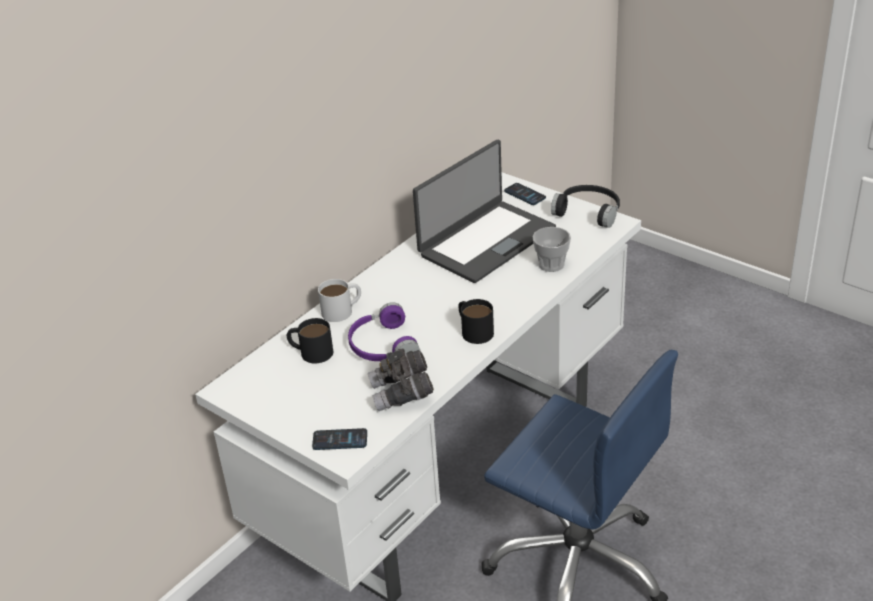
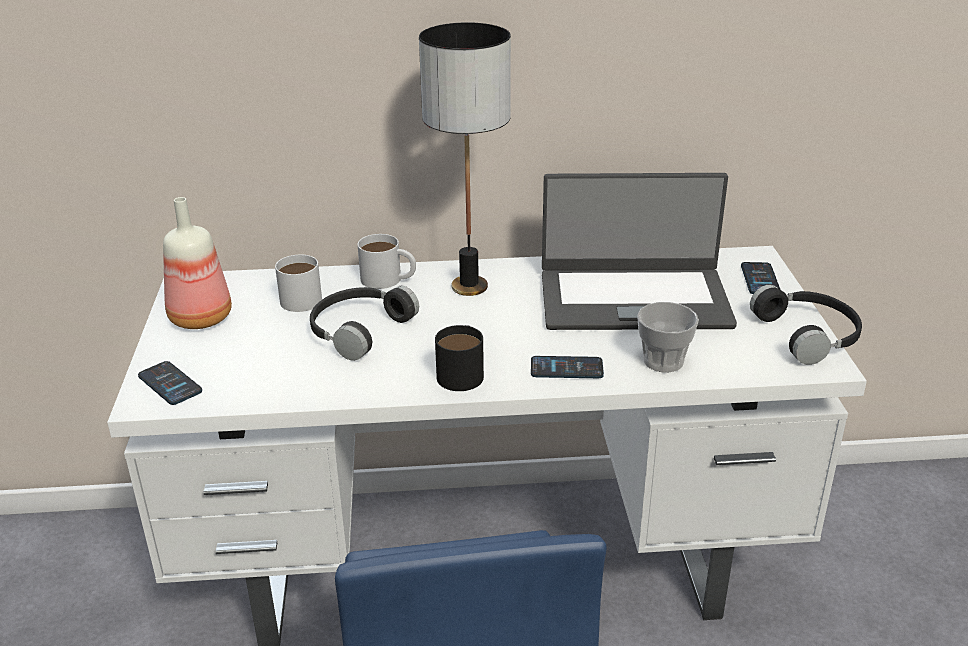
camera: 45 degrees right, 5 degrees down
(279, 401) = (199, 319): none -> bottle
(310, 352) = (298, 297): black mug -> white mug
(381, 346) = (357, 330): purple headphones -> black headphones
(394, 285) = (470, 286): none -> table lamp
(402, 394) = (290, 382): grey binoculars -> none
(517, 296) = (566, 368): none -> phone

